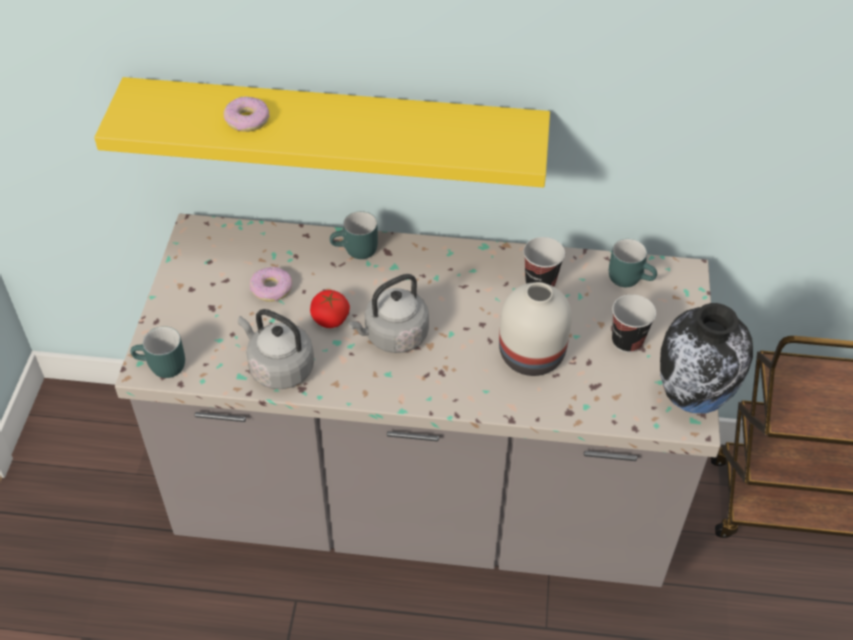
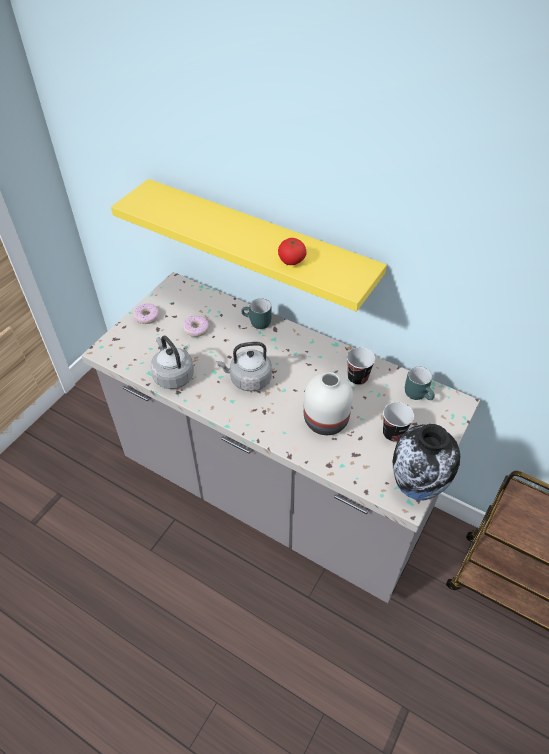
camera: 25 degrees right, 0 degrees up
(161, 368) = (111, 353): turquoise mug -> none
(247, 120) = (198, 220): donut -> donut (146, 317)
(330, 319) = (218, 357): tomato -> tomato (291, 261)

